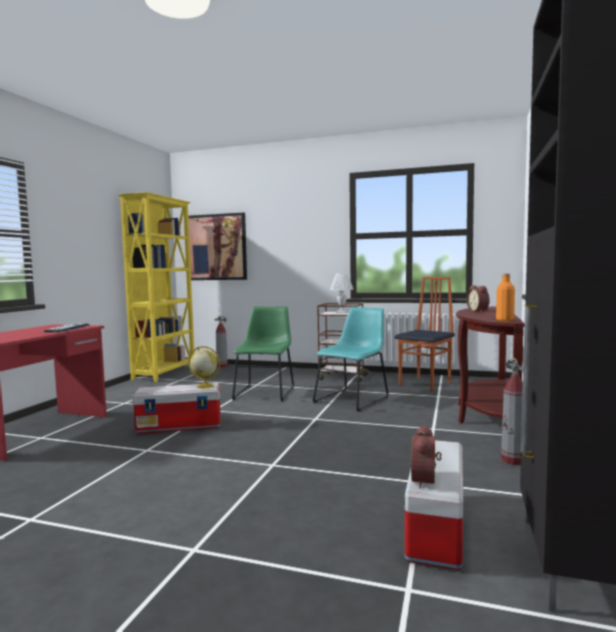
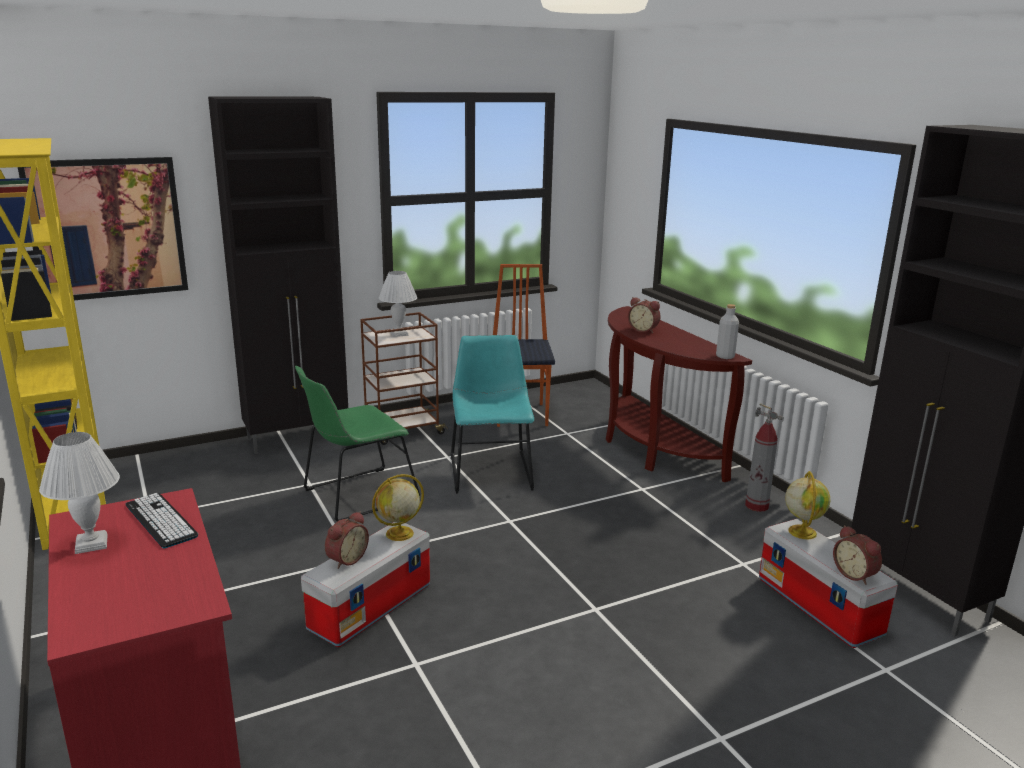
camera: 45 degrees left, 15 degrees up
(35, 329) = (90, 544): none -> white table lamp
(164, 387) = (346, 559): none -> alarm clock
(222, 366) = (159, 460): fire extinguisher -> none
(265, 392) = (356, 496): green chair -> green chair turned 90 degrees counterclockwise
(288, 371) = (298, 438): none -> black cabinet
(443, 448) = (802, 531): none -> globe
(505, 320) = (725, 356): orange bottle -> grey bottle

